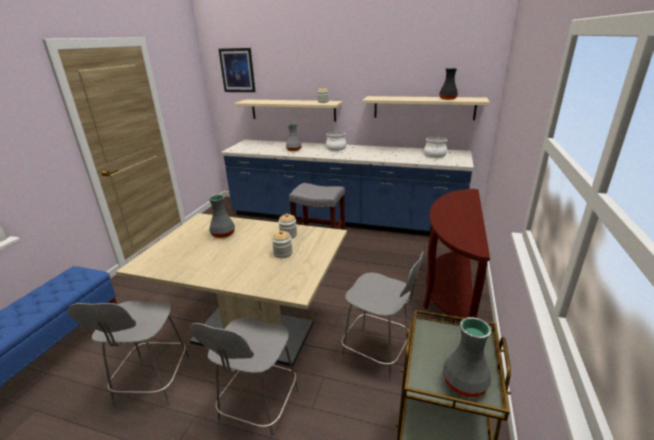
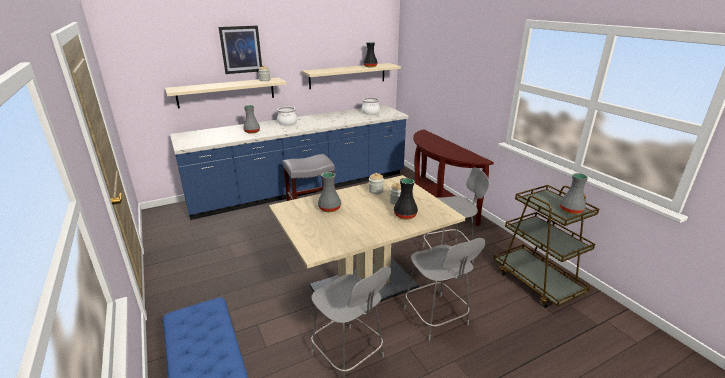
camera: 45 degrees left, 0 degrees up
(237, 70) = (151, 55): picture -> picture (241, 49)
(258, 271) = (405, 216): none -> black vase

